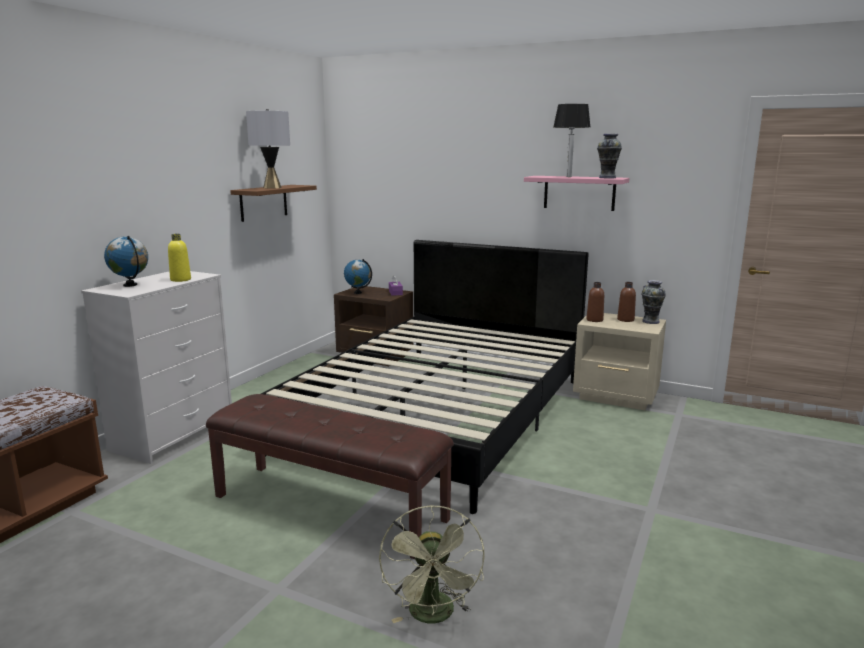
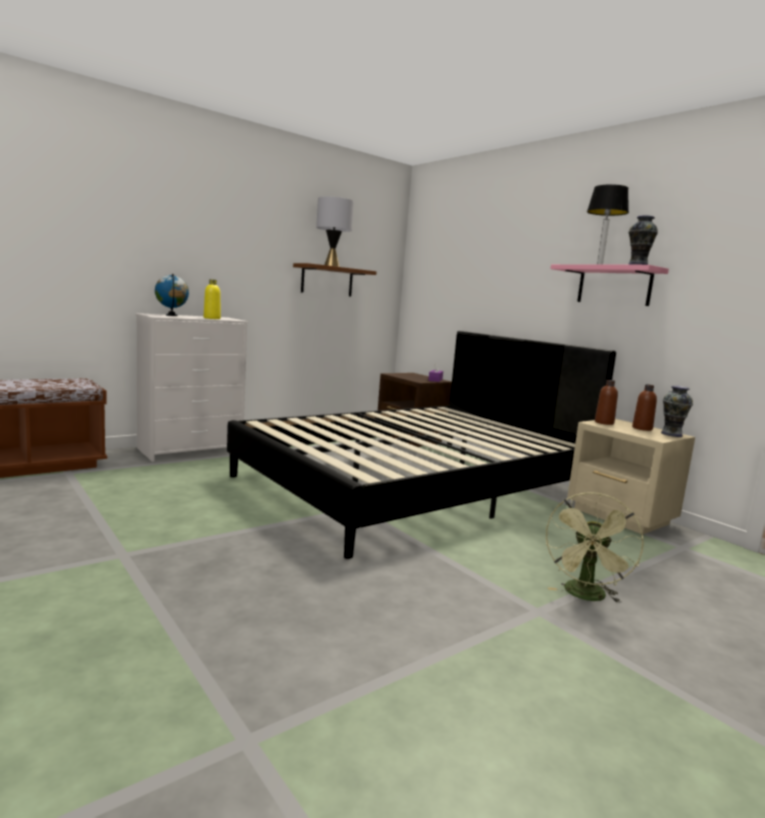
camera: 25 degrees right, 5 degrees down
(330, 507) = (235, 519): brown bench -> none
(358, 292) = (402, 375): globe -> none
(434, 616) = (208, 614): green fan -> green fan (586, 596)

